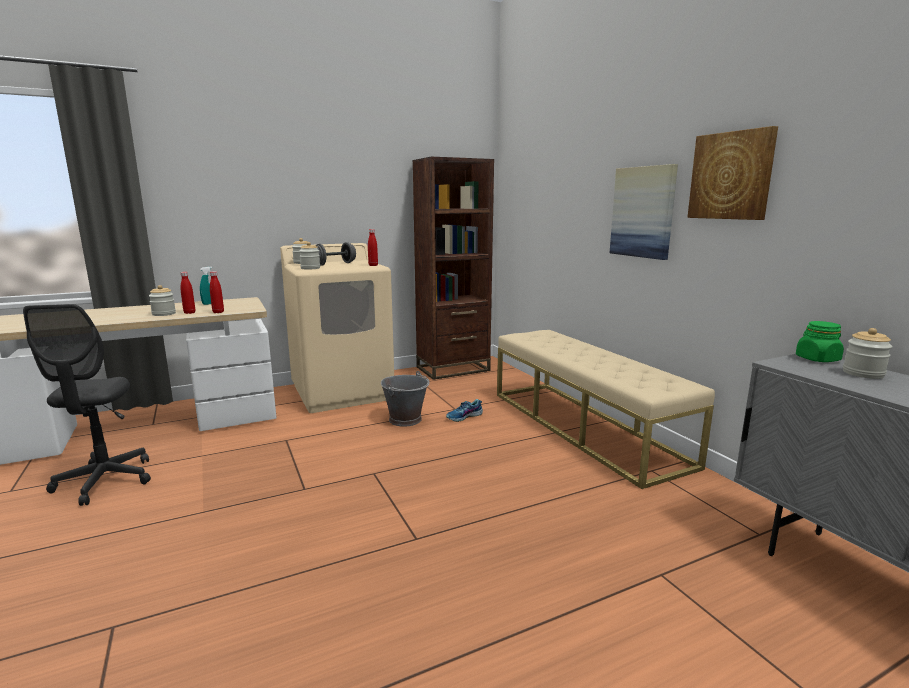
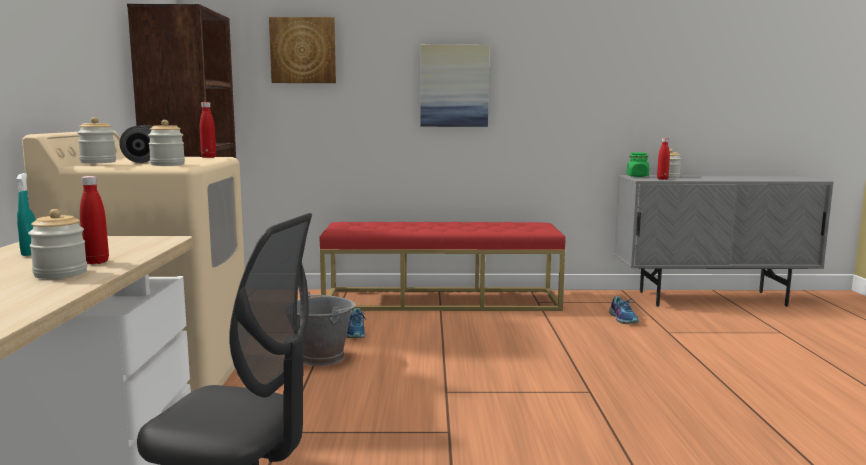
camera: 65 degrees left, 5 degrees down
(218, 312) = (139, 251): red bottle -> red bottle (662, 179)
(584, 427) = (442, 300): beige bench -> red bench
(671, 533) = (623, 318): none -> shoe
(731, 176) = (540, 57): picture -> picture (303, 50)

